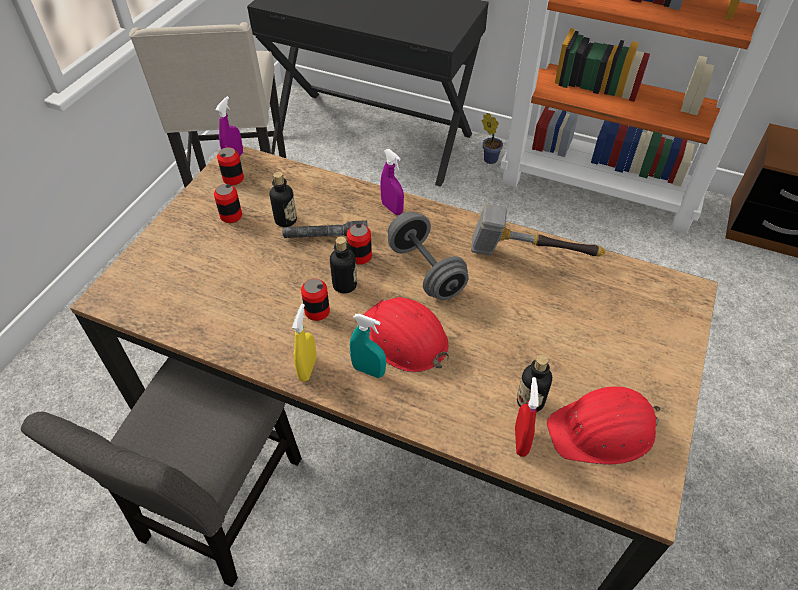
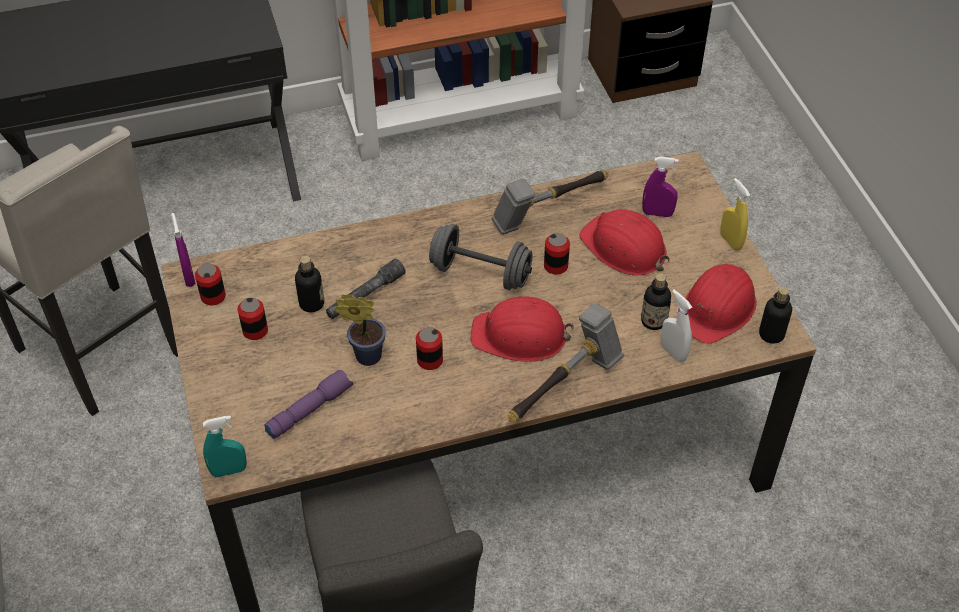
camera: 40 degrees left, 0 degrees up
(200, 291) = (309, 409): none -> purple flashlight
(307, 369) = (472, 407): yellow spray bottle -> yellow spray bottle (730, 241)
(344, 285) = (428, 325): bottle -> bottle (771, 334)
(360, 256) = (414, 294): can -> can (555, 266)
(368, 370) = (519, 377): turquoise spray bottle -> turquoise spray bottle (229, 471)
(392, 208) = (395, 237): purple spray bottle -> purple spray bottle (657, 213)
(395, 404) = (565, 386): none -> hammer
(489, 159) = (323, 140): potted plant -> potted plant (365, 355)
(521, 441) = (673, 352): red spray bottle -> white spray bottle
(566, 322) = (624, 248): none -> red hard hat

